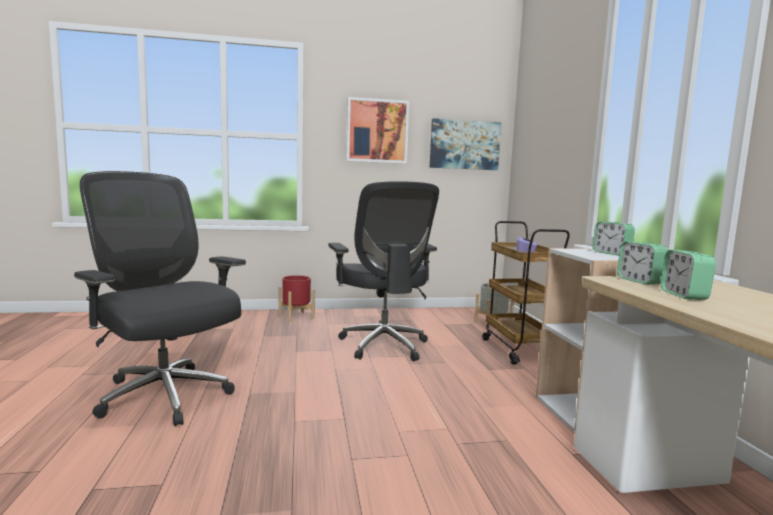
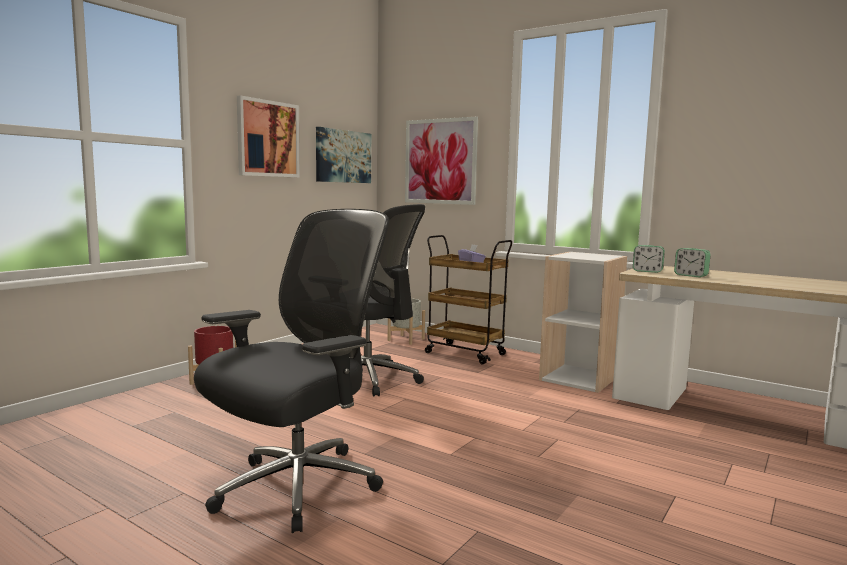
camera: 45 degrees left, 0 degrees up
(166, 396) = (297, 488): office chair -> office chair turned 135 degrees clockwise
(548, 145) = (440, 161): none -> picture
(611, 253) = (586, 255): alarm clock -> none

